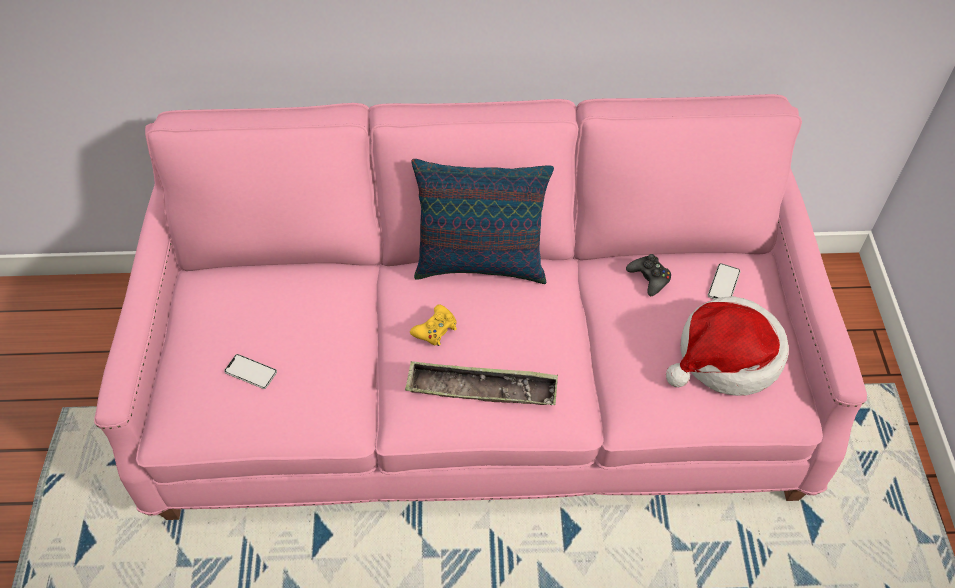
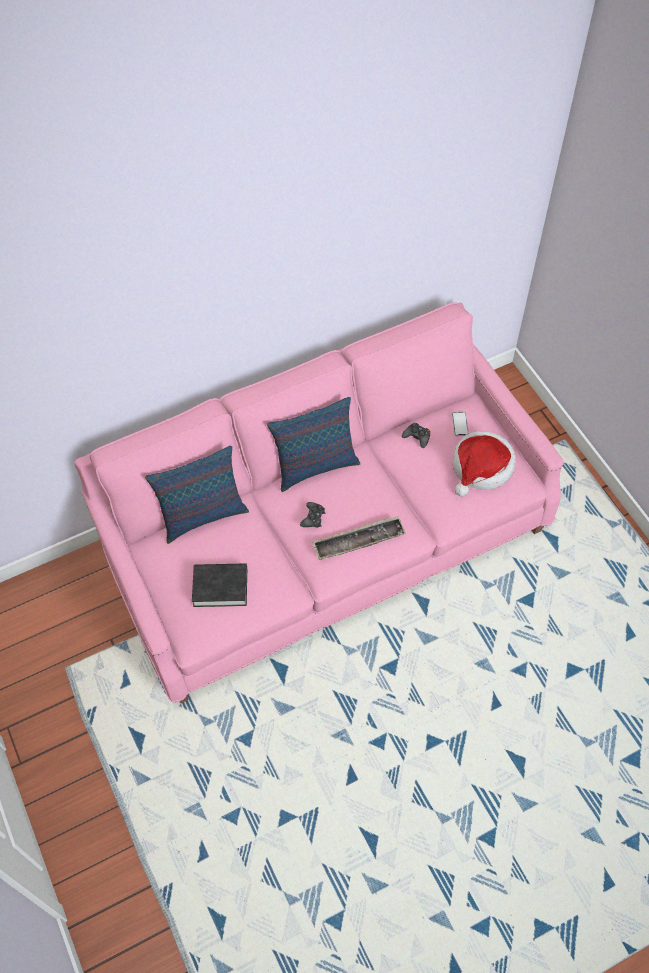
camera: 25 degrees left, 5 degrees up
(251, 372) = (220, 587): phone -> black book
(292, 271) = (203, 517): none -> blue pillow
(435, 329) = (313, 517): yellow game controller -> black game controller

